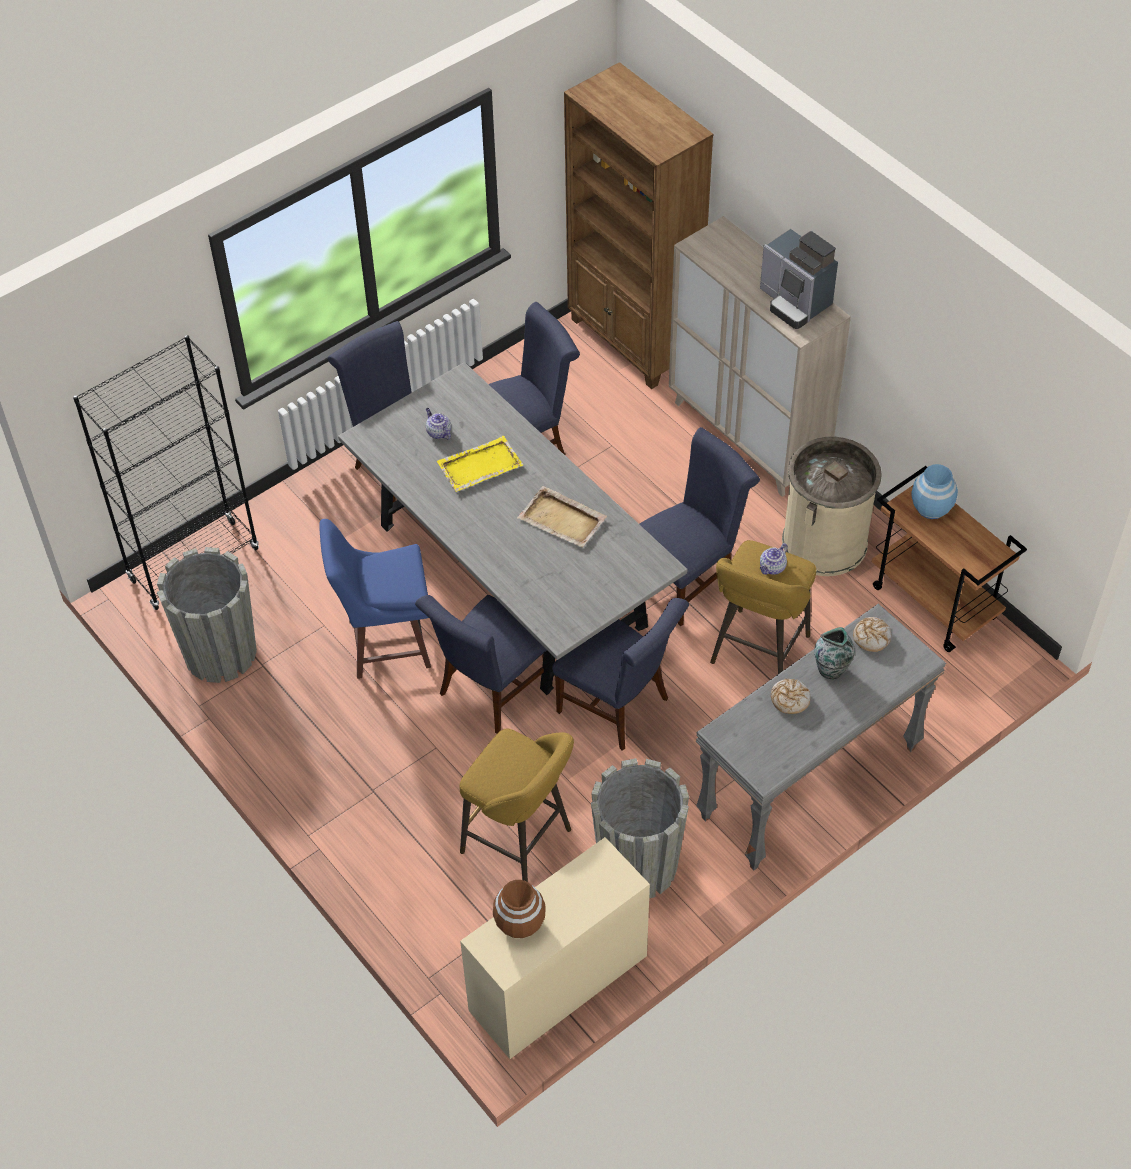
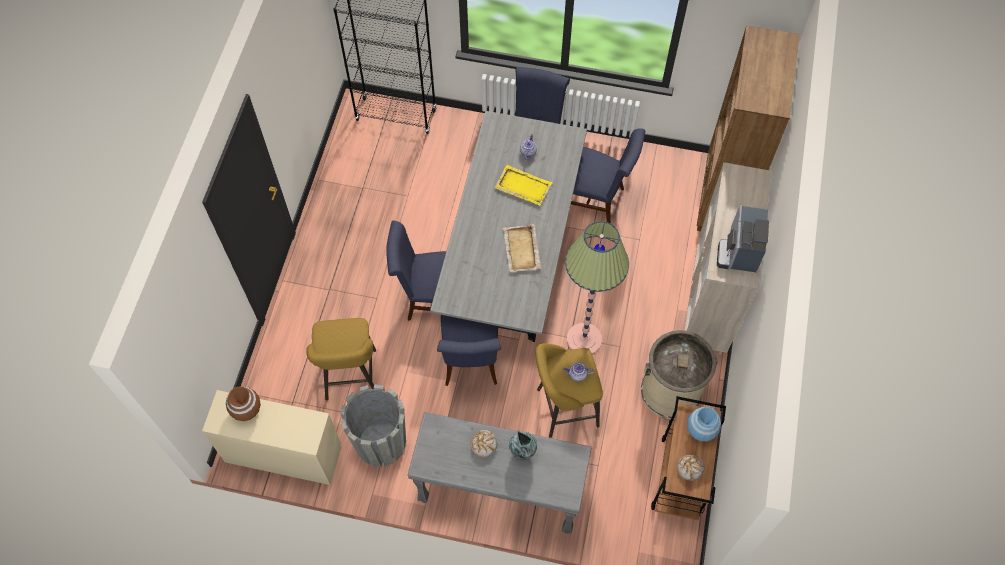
camera: 50 degrees right, 10 degrees up
(220, 653) = (354, 165): grey planter -> none
(386, 643) = (420, 230): blue stool -> none
(688, 578) = (584, 339): blue chair -> floor lamp
(871, 637) = (563, 459): bread -> bread (690, 468)

